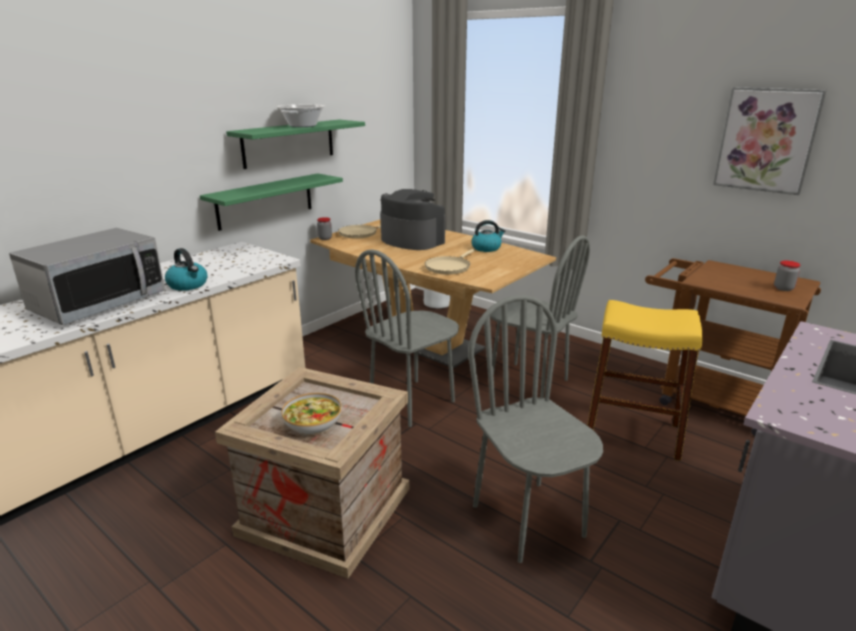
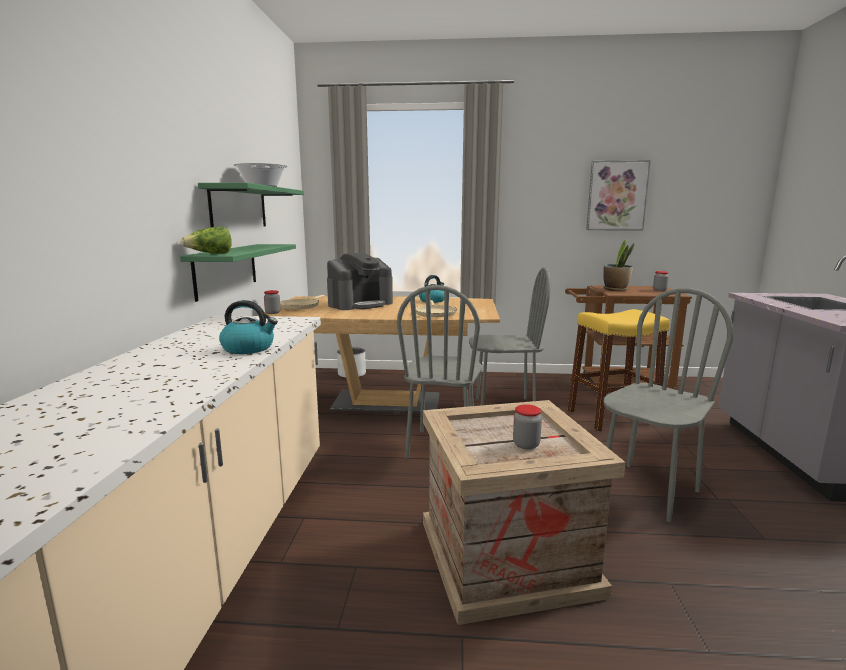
camera: 35 degrees left, 10 degrees down
(99, 303) = (163, 381): microwave -> none
(221, 195) = (210, 254): none -> lettuce
(313, 424) = (526, 445): bowl -> jar
(411, 240) = (360, 304): coffee machine -> coffee machine turned 135 degrees clockwise
(528, 520) = (647, 491): grey chair -> grey chair turned 105 degrees clockwise
(719, 275) = (615, 289): none -> potted plant

